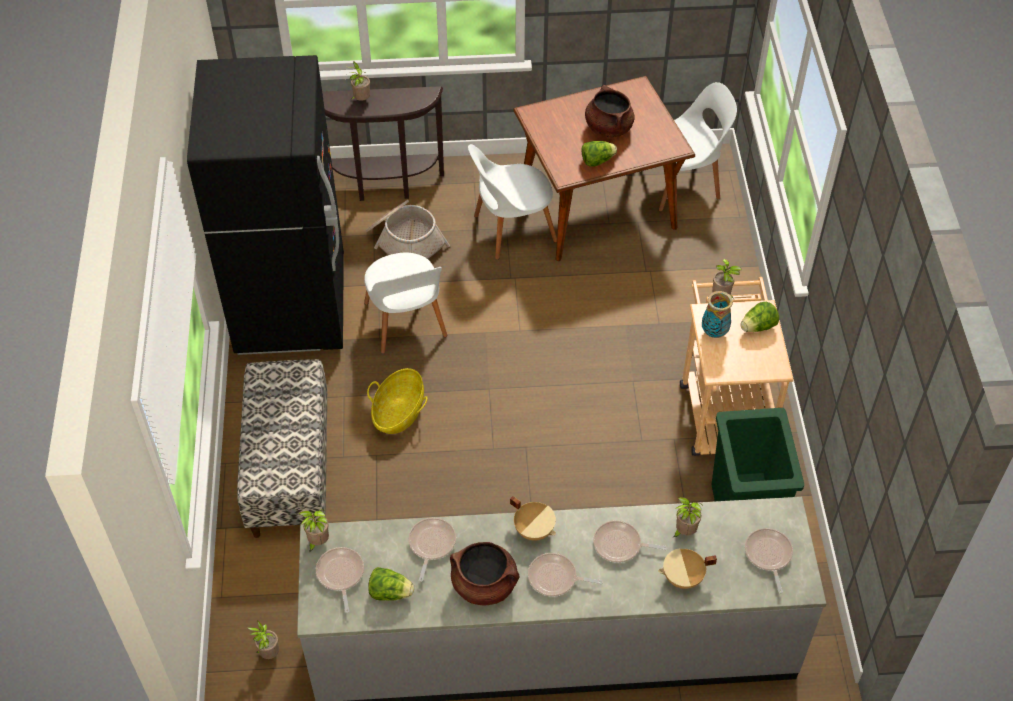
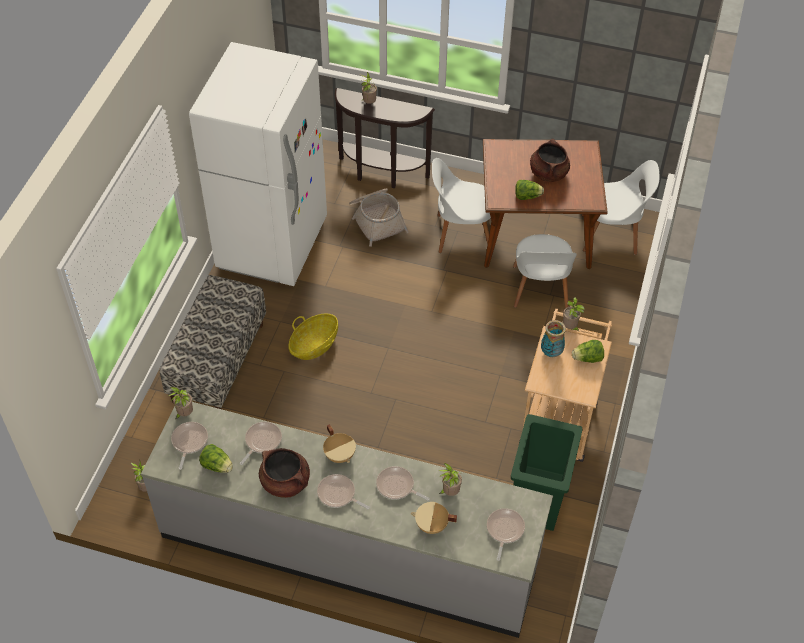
camera: 20 degrees right, 0 degrees up
(291, 305) = (272, 244): black fridge -> white fridge
(406, 323) = (349, 281): white chair -> white chair (539, 290)

